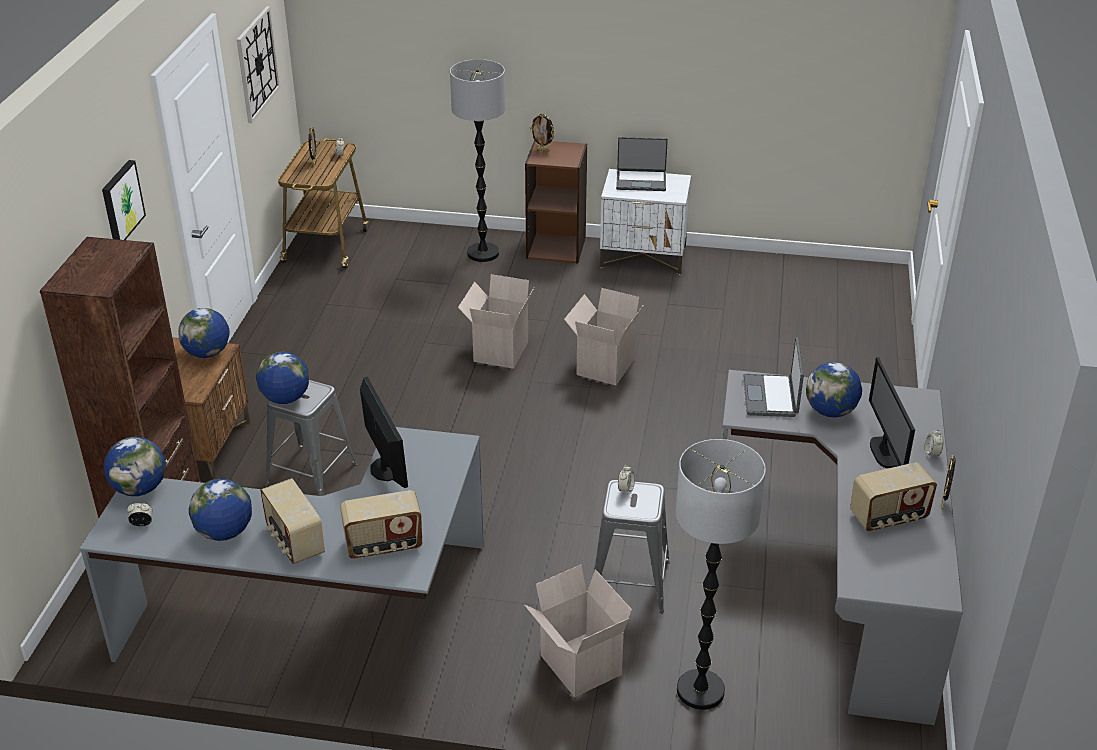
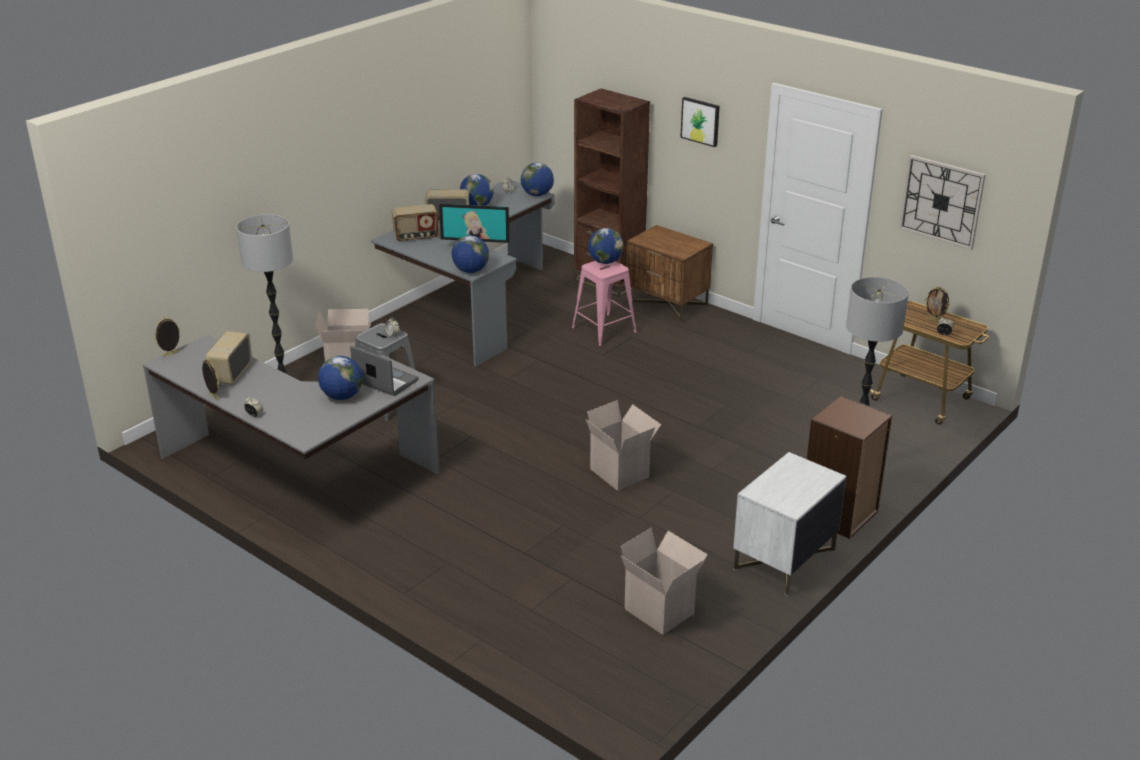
camera: 120 degrees right, 5 degrees down
(207, 353) = (681, 249): globe -> globe (470, 271)
(311, 475) = (604, 330): grey stool -> pink stool
(383, 545) = (416, 237): radio -> radio turned 120 degrees counterclockwise
(499, 350) = (686, 433): cardboard box -> cardboard box (661, 611)
(542, 150) = (862, 411): picture frame -> picture frame (171, 354)
(641, 181) = (804, 484): laptop -> none
(884, 453) = (280, 397): monitor -> none

